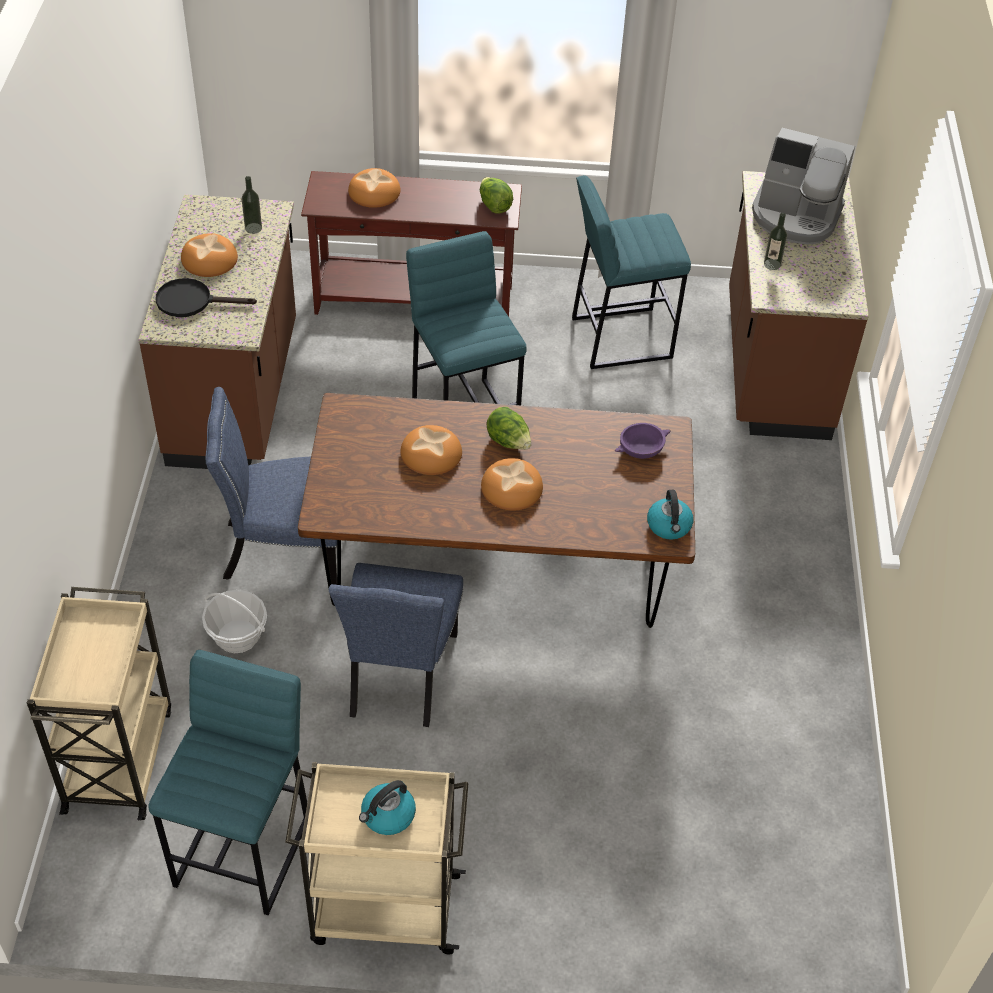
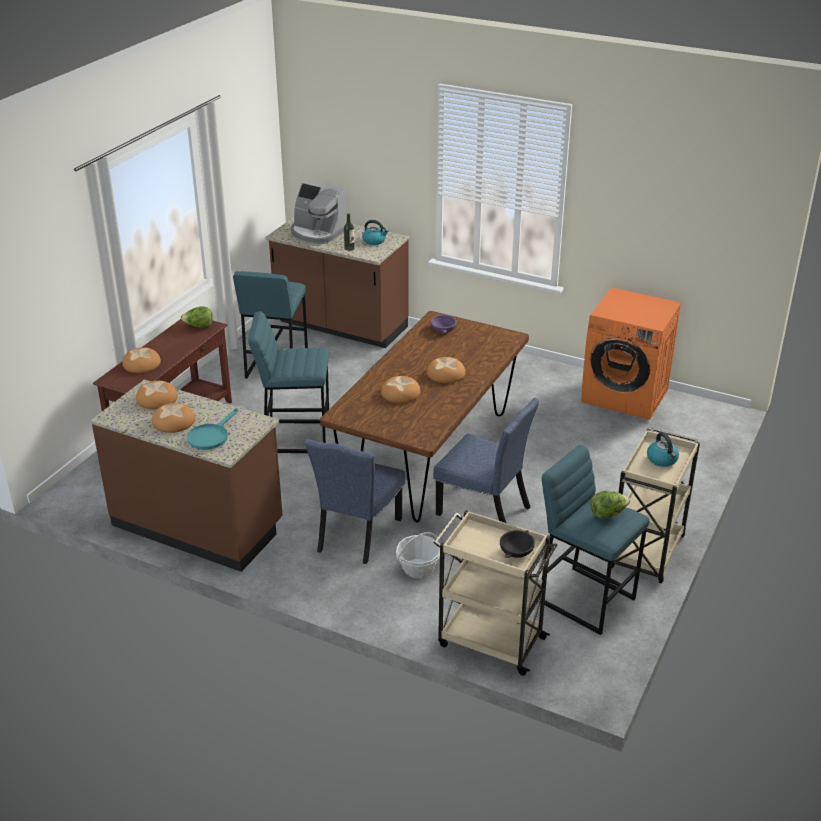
camera: 65 degrees left, 15 degrees down
(87, 682) = (516, 551): none -> black bowl
(192, 301) = (211, 436): black frying pan -> turquoise frying pan
(253, 228) = (157, 399): bottle -> bread
(509, 442) = (409, 366): lettuce -> lettuce (608, 514)
(669, 526) = (504, 335): kettle -> kettle (374, 241)
(795, 217) = (317, 233): coffee machine -> coffee machine turned 75 degrees clockwise
(809, 785) = (624, 398): none -> orange washing machine

